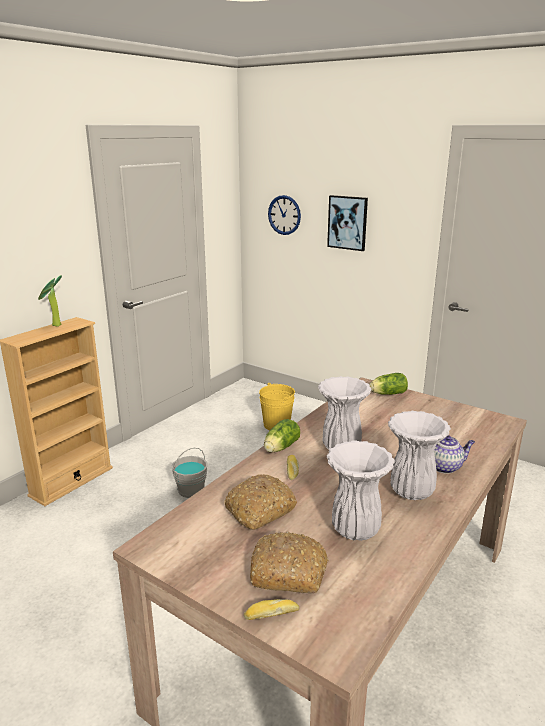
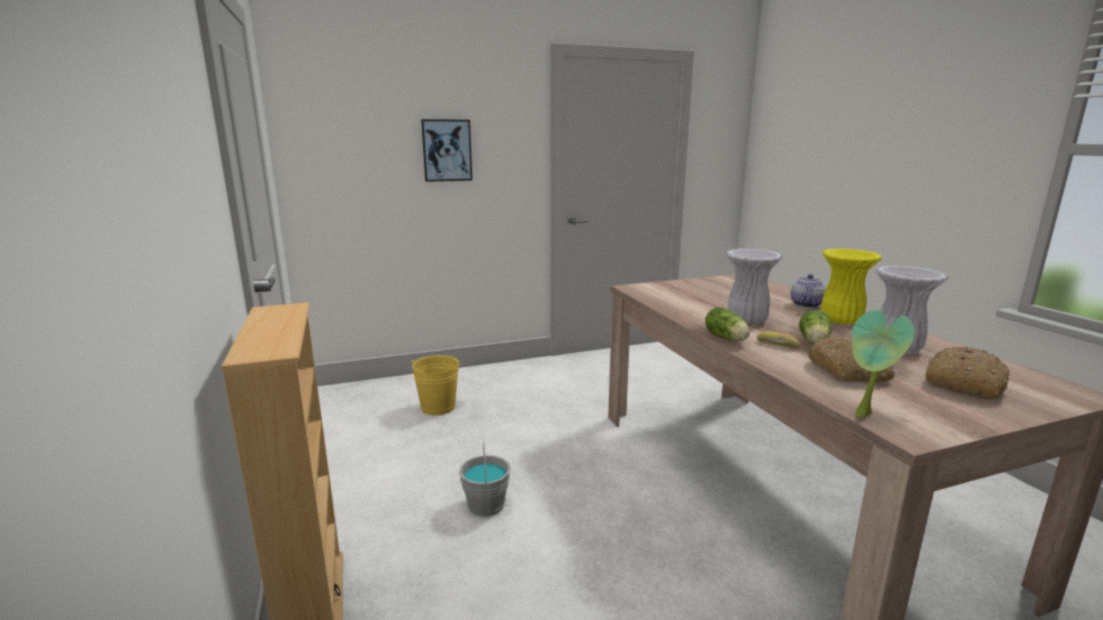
camera: 55 degrees left, 5 degrees down
(55, 326) = (264, 322): potted plant -> potted plant (865, 416)
(271, 614) = (1032, 404): bread -> none
(284, 215) = (353, 149): wall clock -> none
(386, 394) = (658, 287): lettuce -> lettuce (814, 342)
(412, 491) = (840, 320): white vase -> yellow vase

